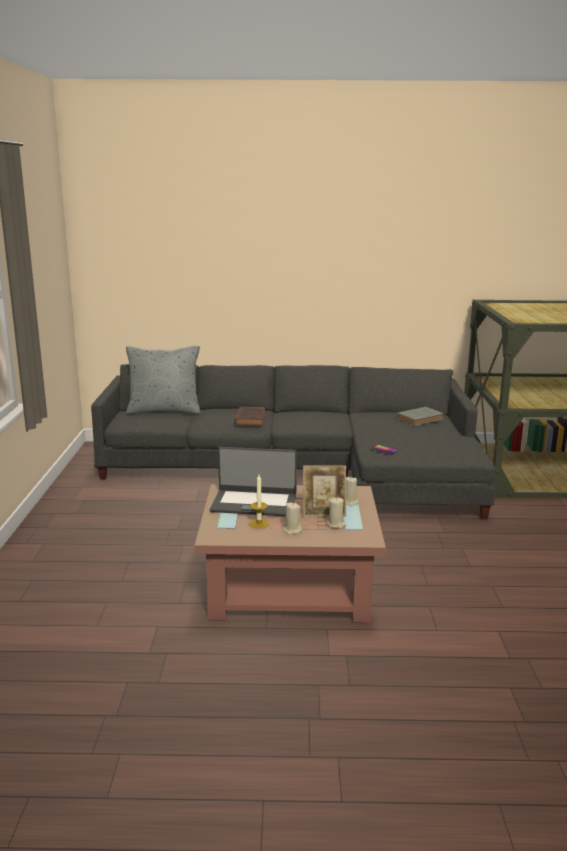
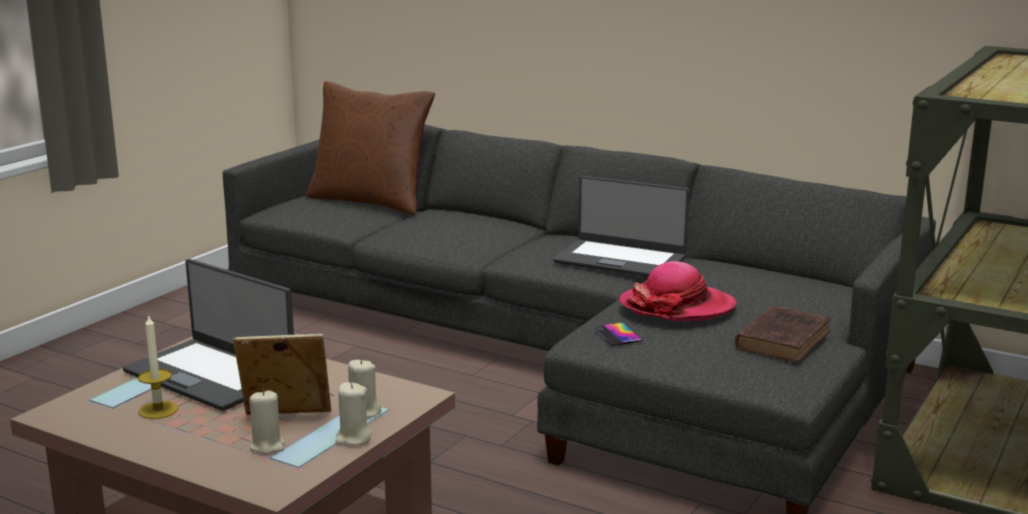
camera: 30 degrees right, 0 degrees up
(164, 410) = (370, 201): grey pillow -> brown pillow
(250, 418) = (476, 235): brown book -> brown book (784, 339)
(292, 530) = (185, 436): beige candle -> beige candle (353, 438)
(324, 513) = (286, 419): picture frame -> picture frame turned 150 degrees clockwise
(332, 418) = (620, 259): none -> laptop
(390, 434) = (677, 307): none -> hat
(420, 419) = (789, 290): grey book -> none

